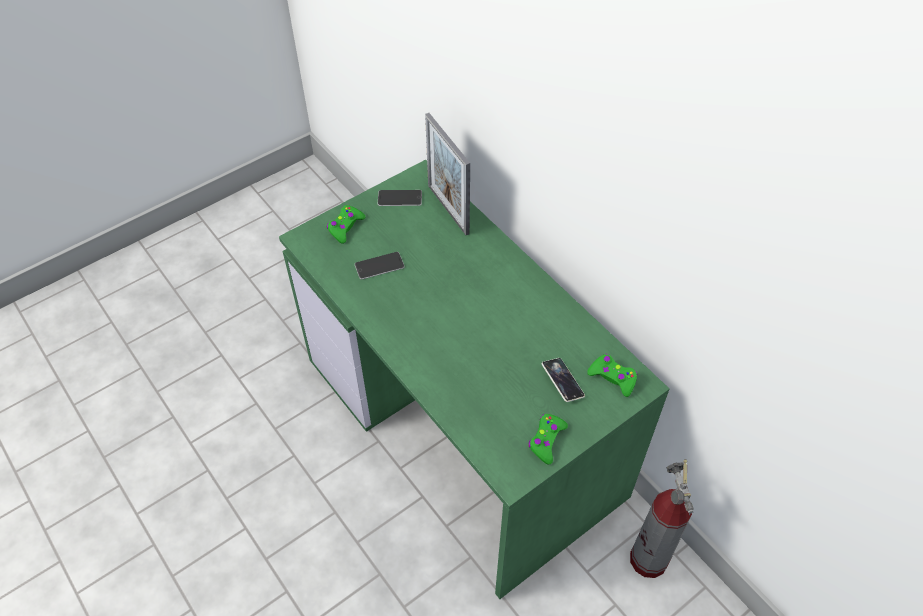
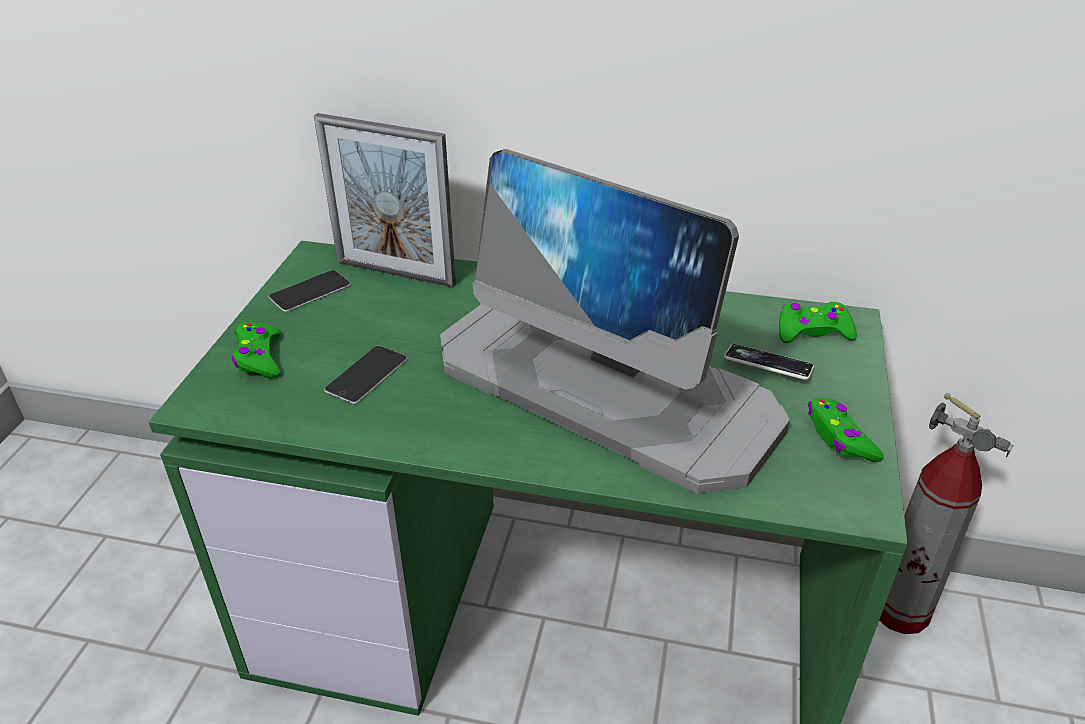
camera: 40 degrees left, 15 degrees down
(472, 342) = (606, 388): none -> monitor

